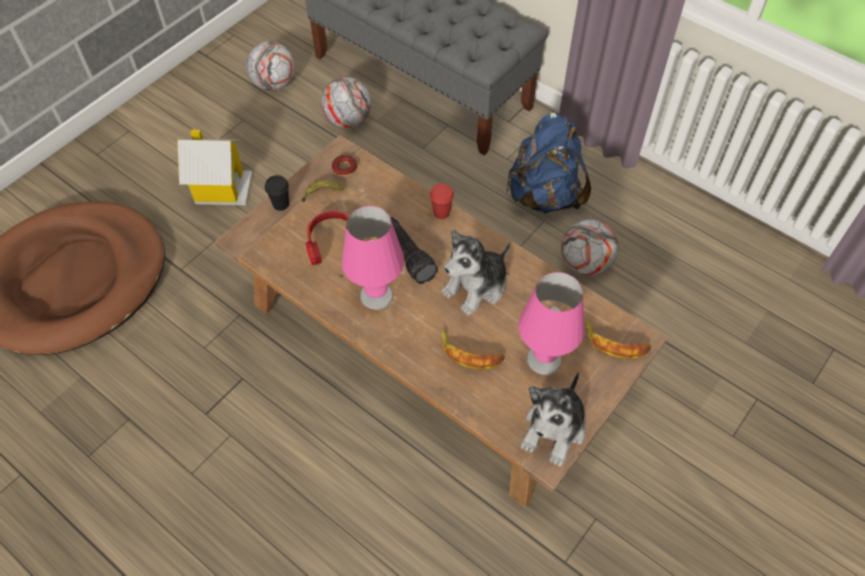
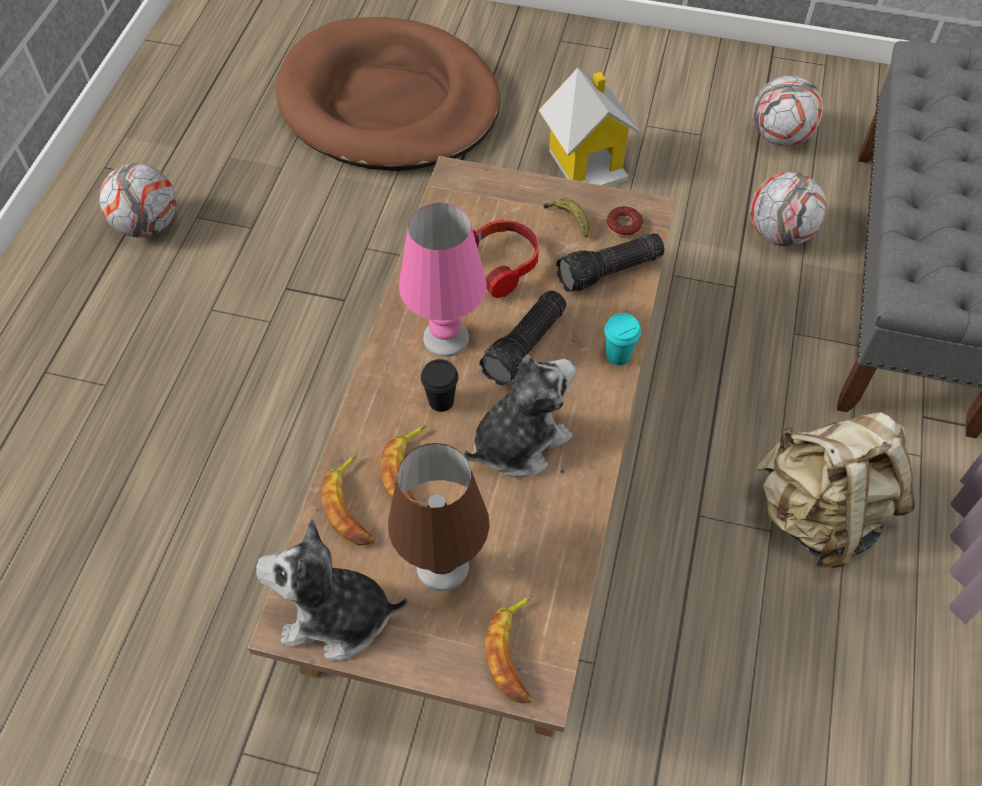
camera: 65 degrees right, 0 degrees up
(281, 204) = (527, 189): black cup -> black cup (441, 401)
(377, 190) = (609, 272): none -> flashlight
(441, 212) = (618, 355): red cup -> turquoise cup
(476, 287) = (518, 441): plush toy -> plush toy turned 120 degrees clockwise
(478, 394) = (351, 506): none -> banana
(544, 195) = (819, 515): blue backpack -> beige backpack
(544, 358) = (443, 565): pink table lamp -> brown table lamp
(585, 263) = (730, 616): football -> football (147, 225)

